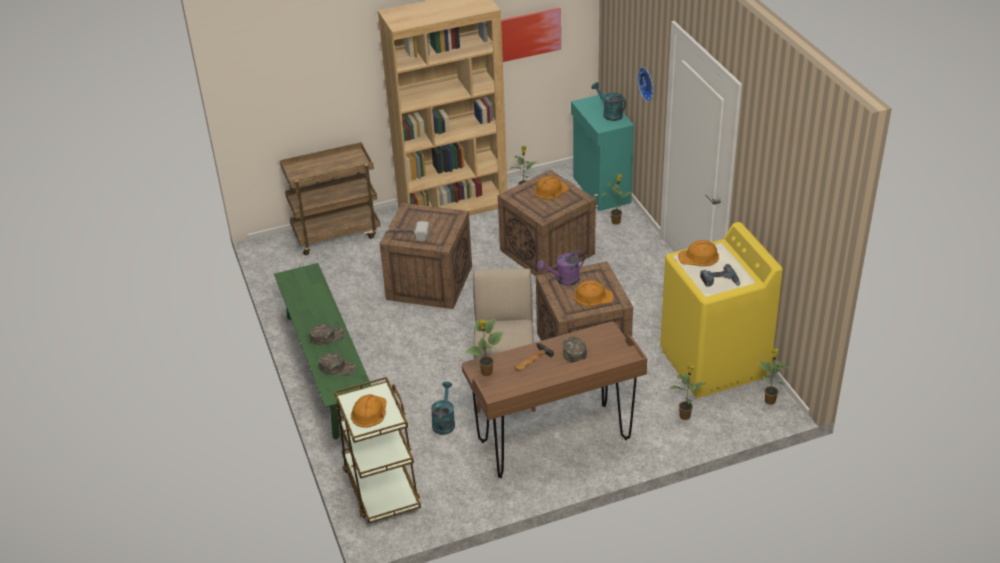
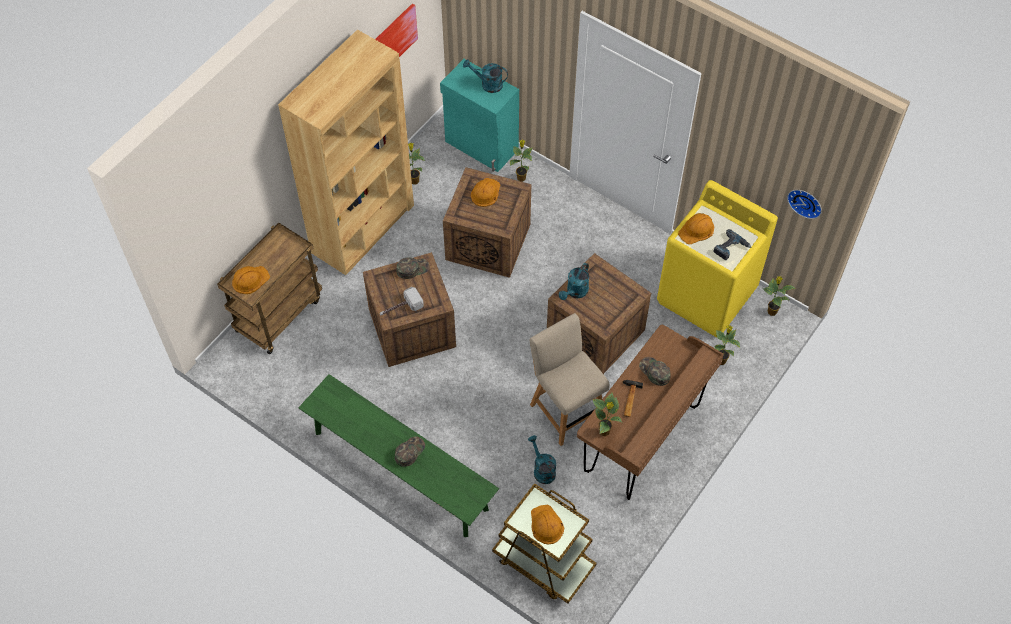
camera: 35 degrees left, 20 degrees up
(337, 367) = (446, 480): green cap -> green cap (412, 268)
(563, 280) = (575, 292): purple watering can -> turquoise watering can
(593, 296) = (612, 298): orange hard hat -> orange hard hat (250, 280)
(648, 83) = (540, 57): wall clock -> wall clock (806, 202)

